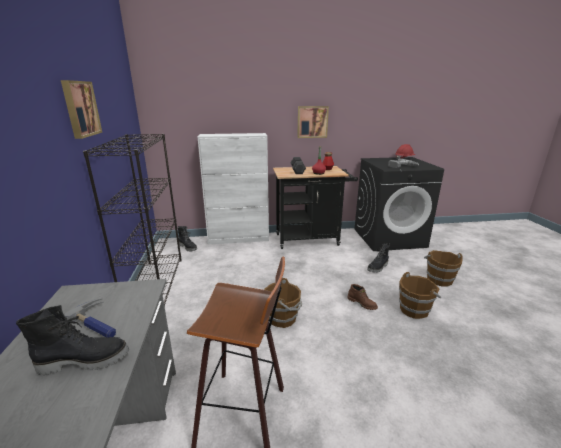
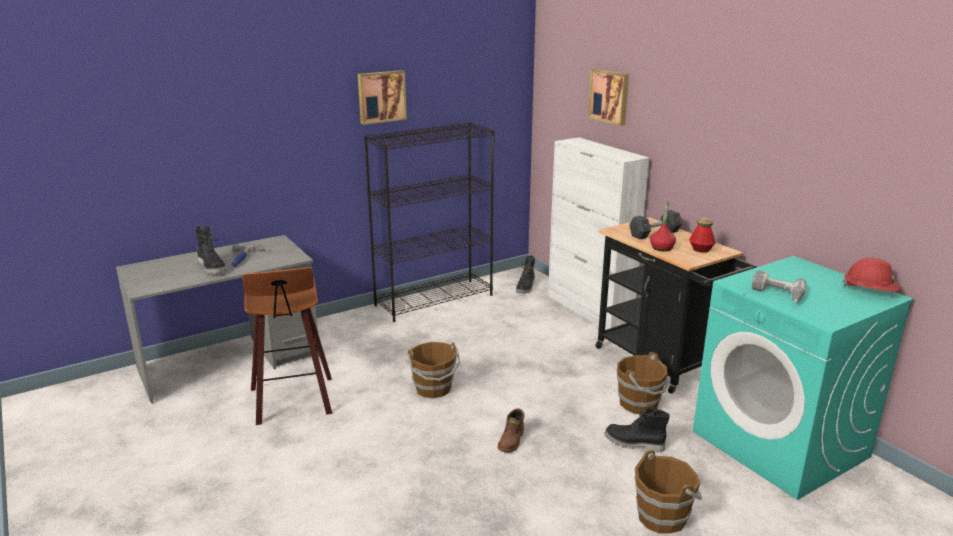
camera: 65 degrees right, 0 degrees up
(312, 122) = (718, 157): picture -> picture (609, 96)
(389, 237) = (780, 444): black washing machine -> turquoise washing machine
(414, 309) = (535, 491): brown bucket -> brown bucket (639, 404)

